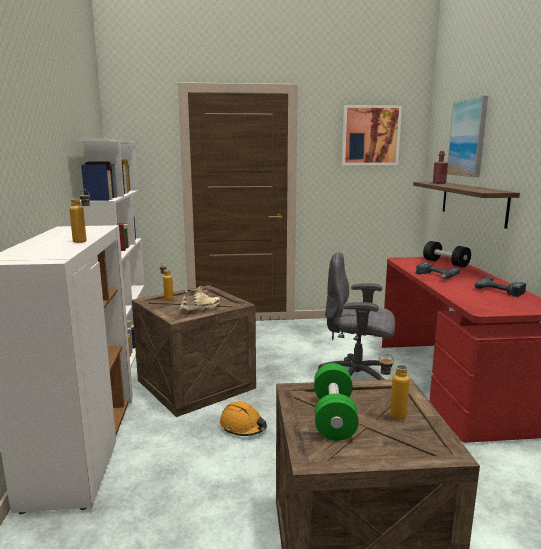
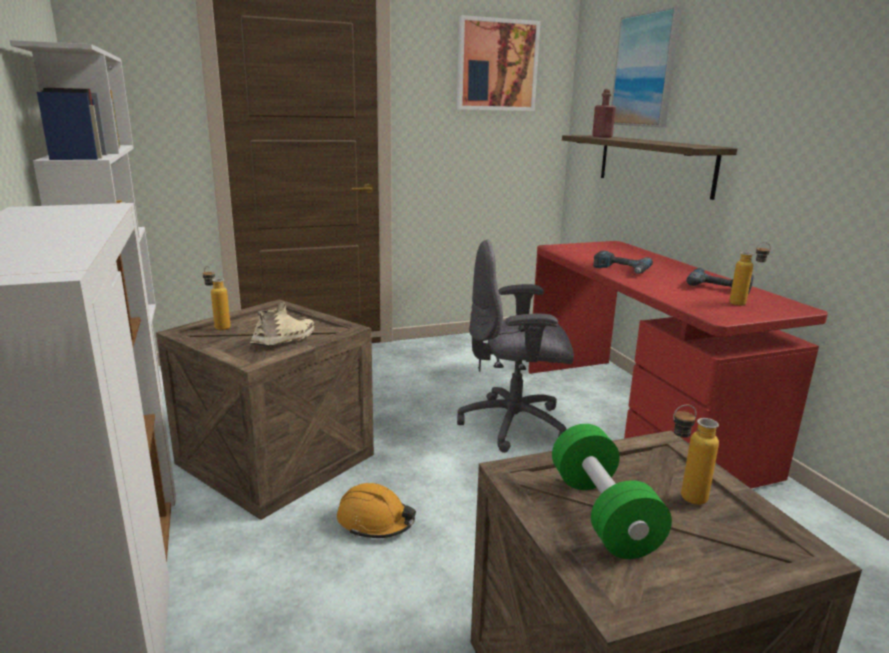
camera: 15 degrees left, 5 degrees up
(84, 242) = (90, 235): bottle -> bottle (744, 304)
(445, 263) = (619, 251): black dumbbell -> none

